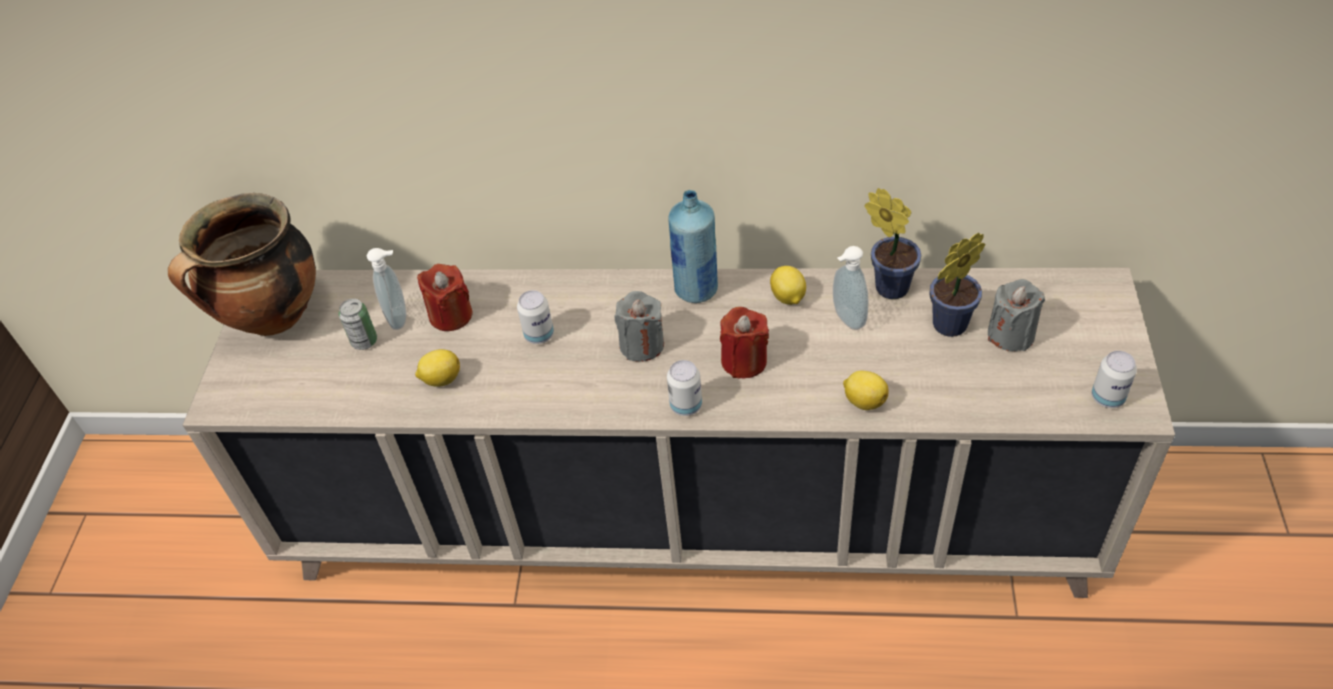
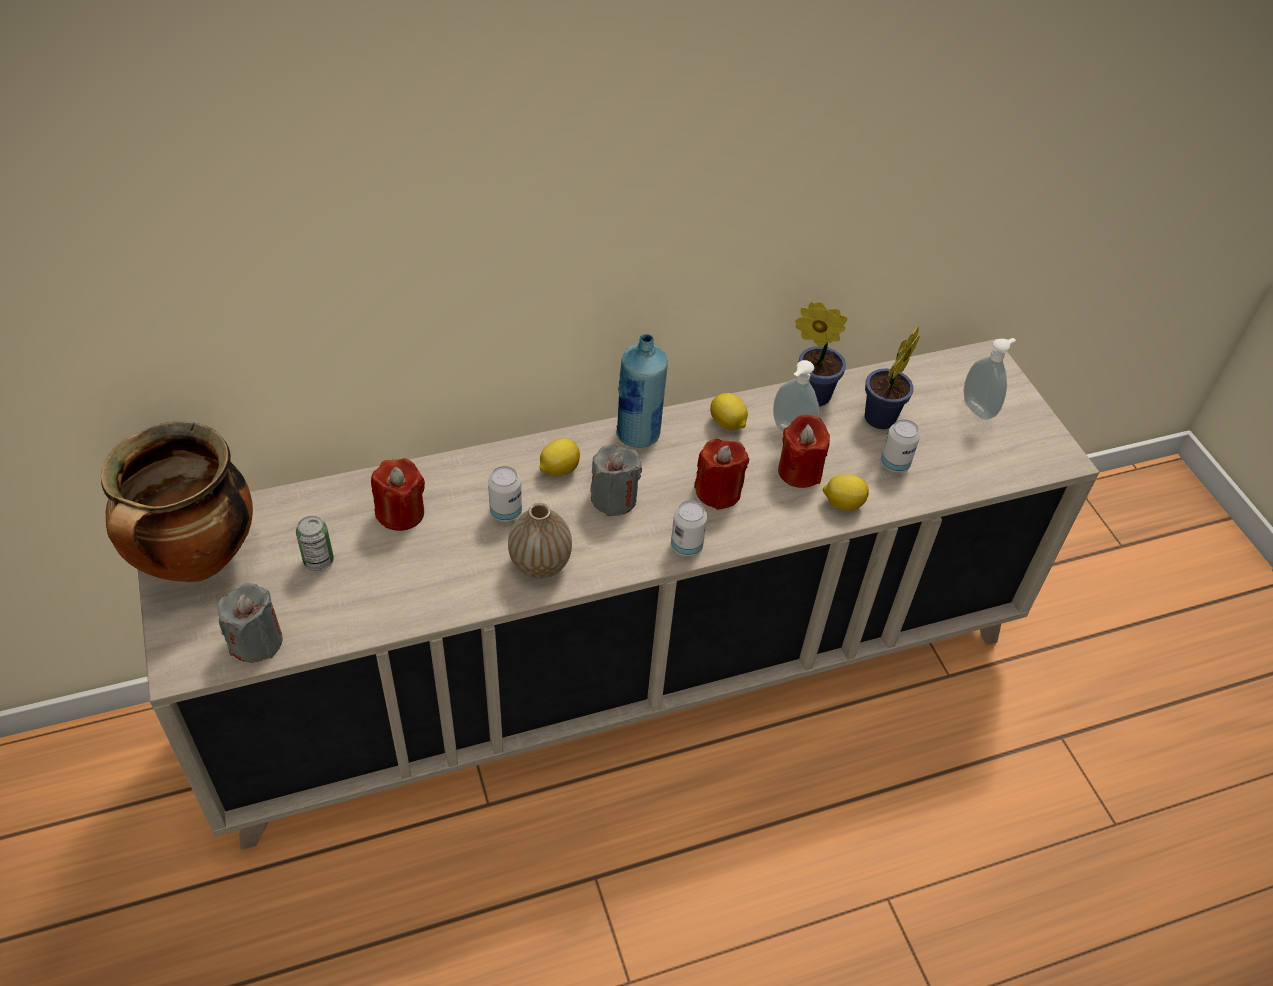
camera: 30 degrees left, 0 degrees up
(401, 317) = (346, 527): soap dispenser -> soap dispenser (979, 408)
(441, 379) = (426, 580): lemon -> lemon (558, 469)
(544, 389) = (540, 564): none -> vase
(836, 359) = (799, 471): none -> red candle
(1011, 334) = (934, 416): grey candle -> grey candle (256, 641)
(1107, 398) = (1035, 453): can -> can (894, 464)

